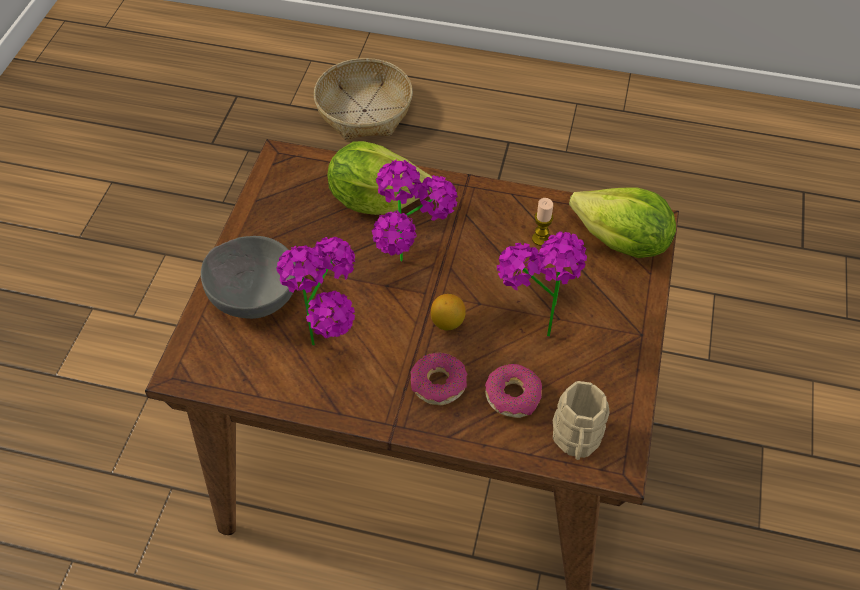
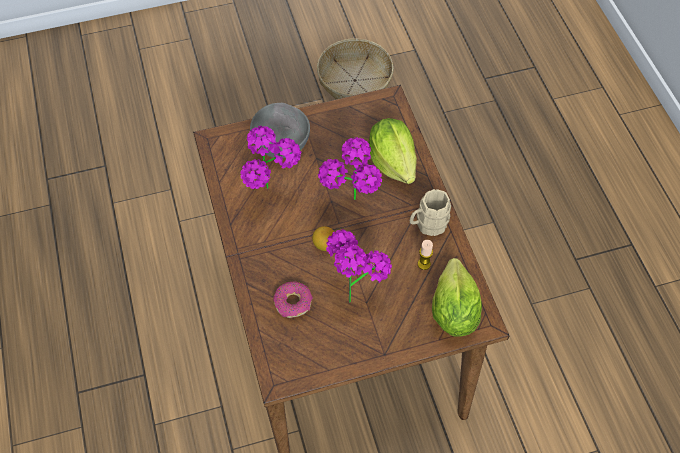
camera: 60 degrees right, 5 degrees up
(364, 110) = (584, 142): basket -> basket (355, 80)
(438, 384) = (278, 261): donut -> none
(576, 441) = (281, 350): beige mug -> beige mug (427, 224)

